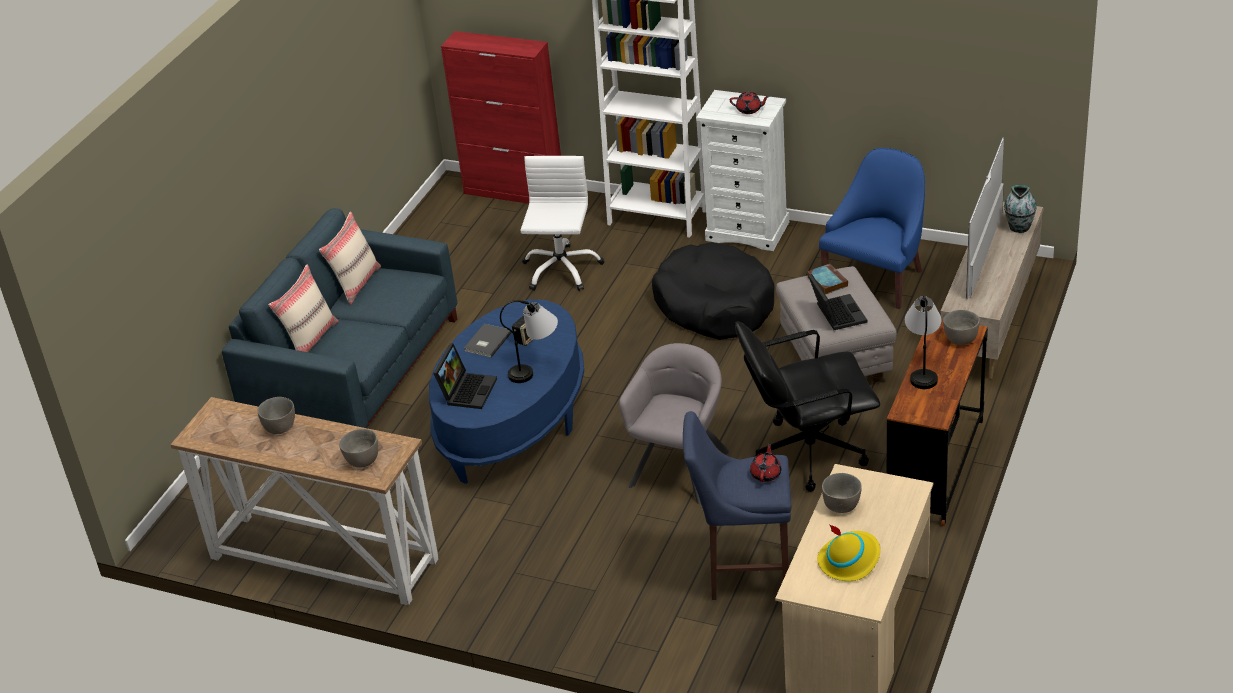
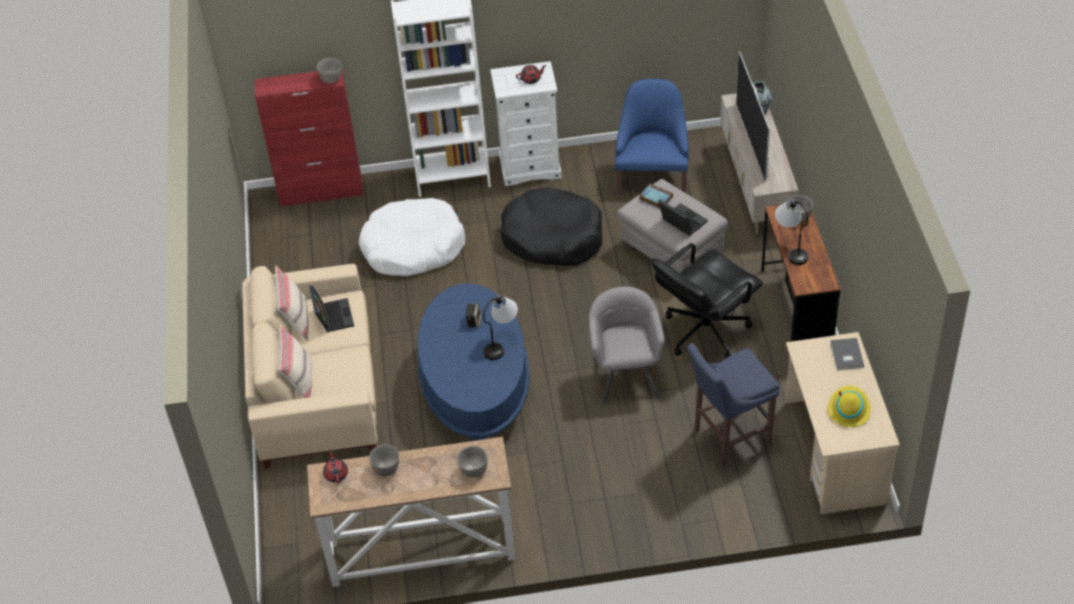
camera: 30 degrees left, 10 degrees up
(355, 370) = (317, 389): blue sofa -> beige sofa
(467, 390) = (463, 379): laptop -> laptop (332, 316)
(486, 342) = (445, 334): grey book -> grey book (846, 355)
(561, 270) = (413, 247): white office chair -> white dog bed
(766, 474) = (748, 367): red teapot -> red teapot (336, 474)
(842, 505) = (814, 371): grey bowl -> grey bowl (331, 79)

